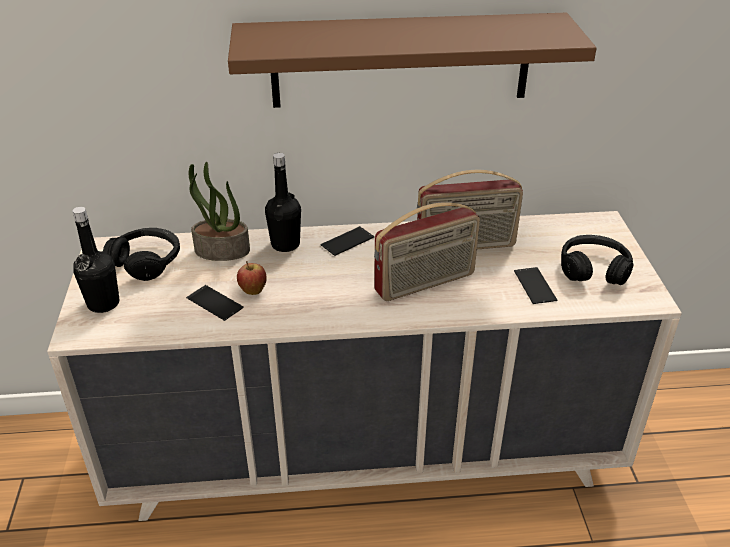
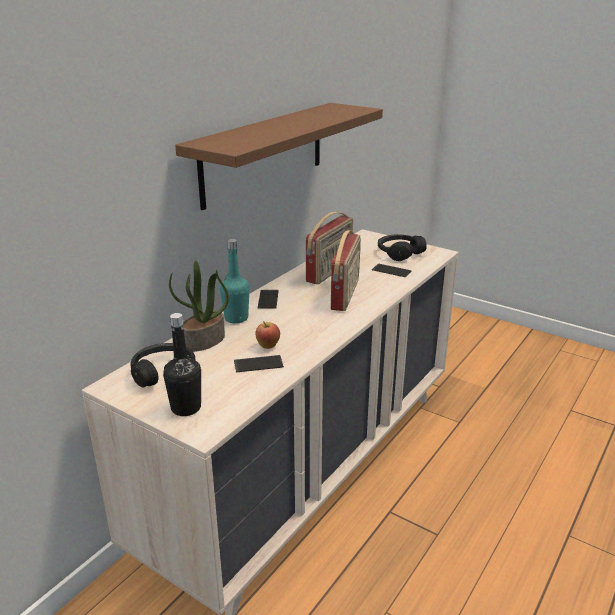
camera: 50 degrees left, 10 degrees down
(285, 244) = (236, 318): black bottle -> turquoise bottle

